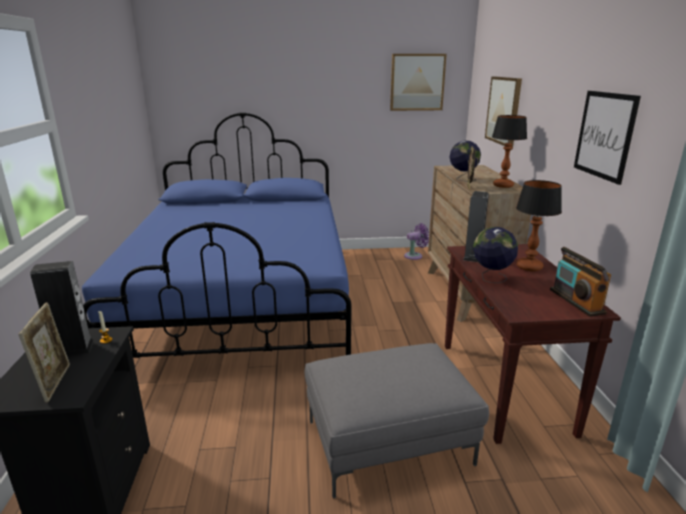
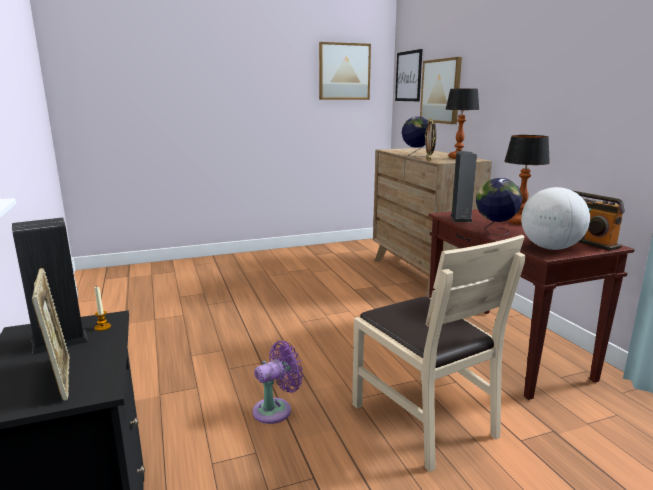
camera: 15 degrees left, 5 degrees down
(243, 300) = (190, 305): blue bed -> none
(387, 444) = (424, 419): grey ottoman -> beige chair
(415, 256) = (353, 248): purple fan -> purple fan (276, 409)
(529, 306) = (550, 248): none -> globe
(604, 135) = (574, 90): picture -> picture (408, 76)

